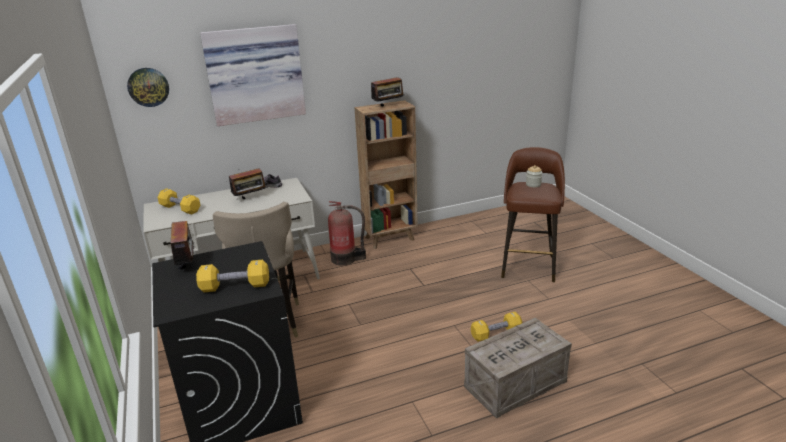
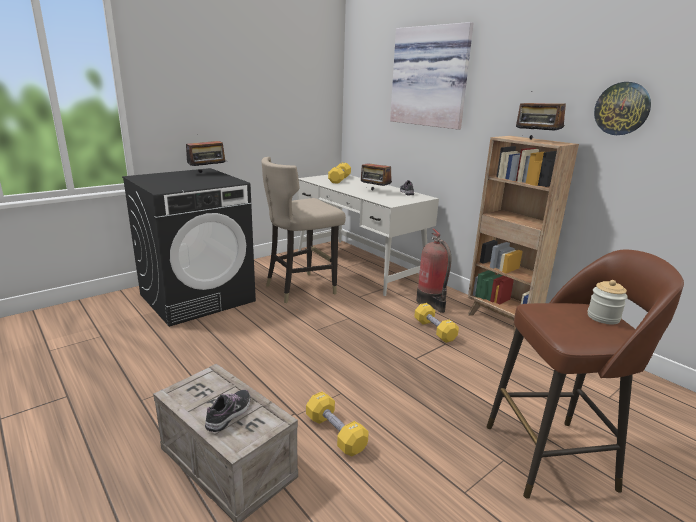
camera: 70 degrees right, 5 degrees down
(148, 87) = (363, 76): wall clock -> wall clock (622, 108)
(235, 286) = (170, 184): yellow dumbbell -> yellow dumbbell (434, 330)
(527, 343) = (229, 414): none -> shoe

